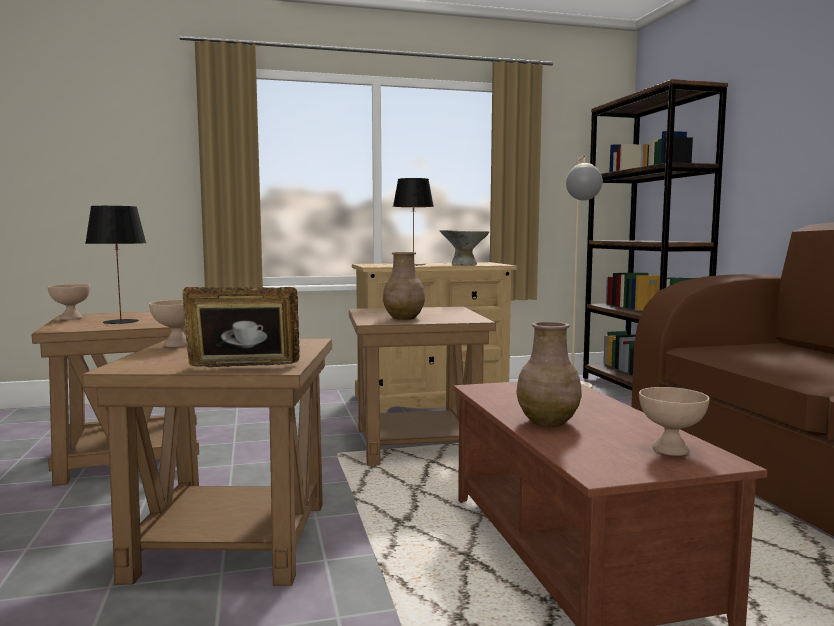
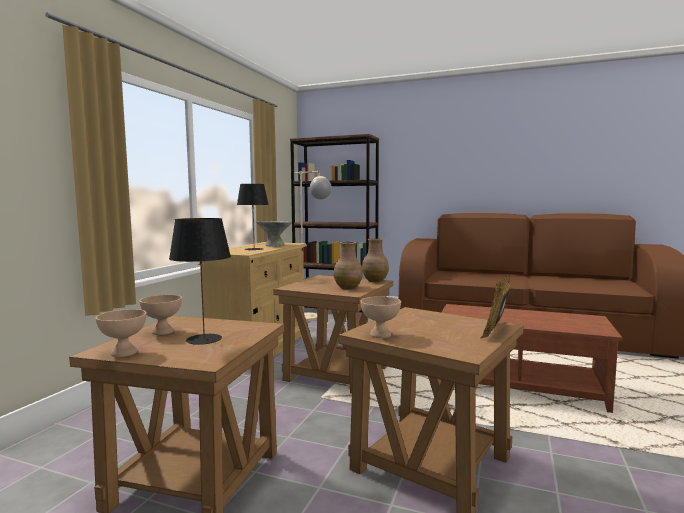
camera: 55 degrees left, 0 degrees up
(548, 422) = (526, 322): brown vase -> brown vase (375, 280)
(670, 450) = (578, 318): beige bowl -> beige bowl (162, 332)

